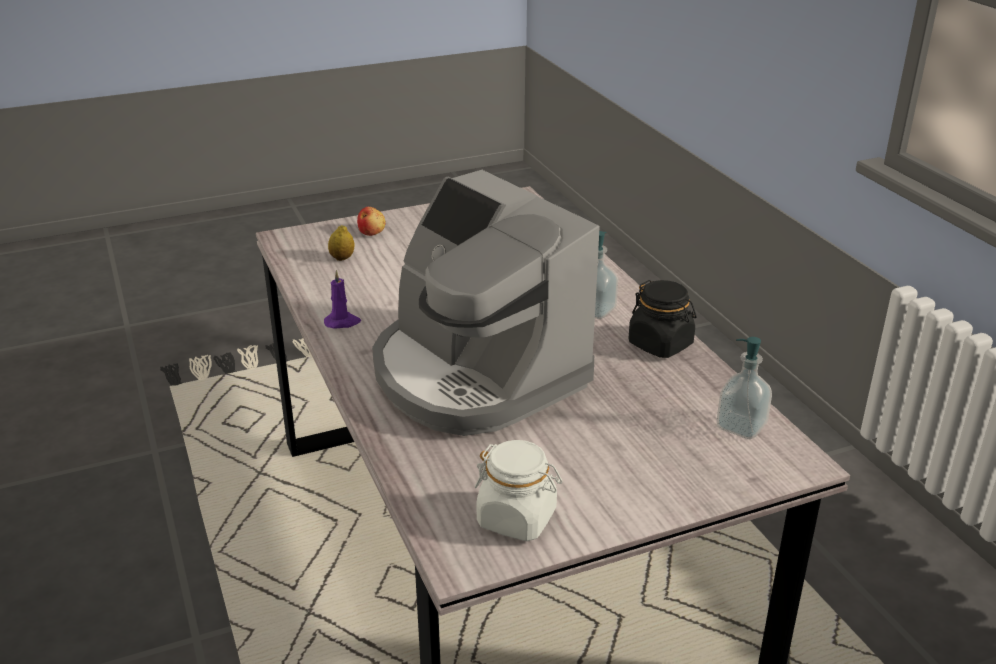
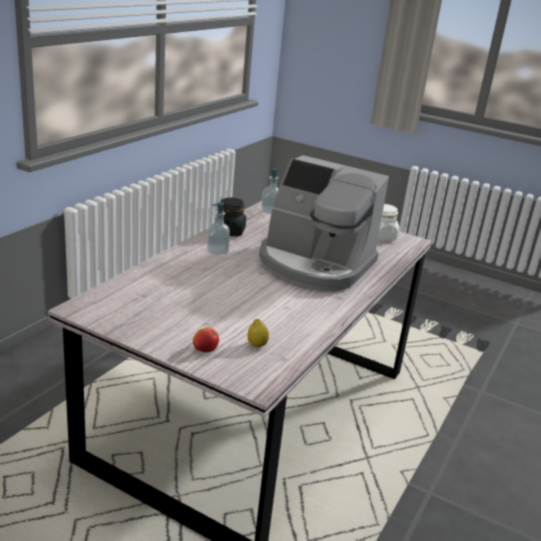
camera: 130 degrees left, 5 degrees down
(342, 322) = (325, 314): purple candle -> none
(475, 374) = (314, 265): coffee machine -> coffee machine turned 105 degrees clockwise

